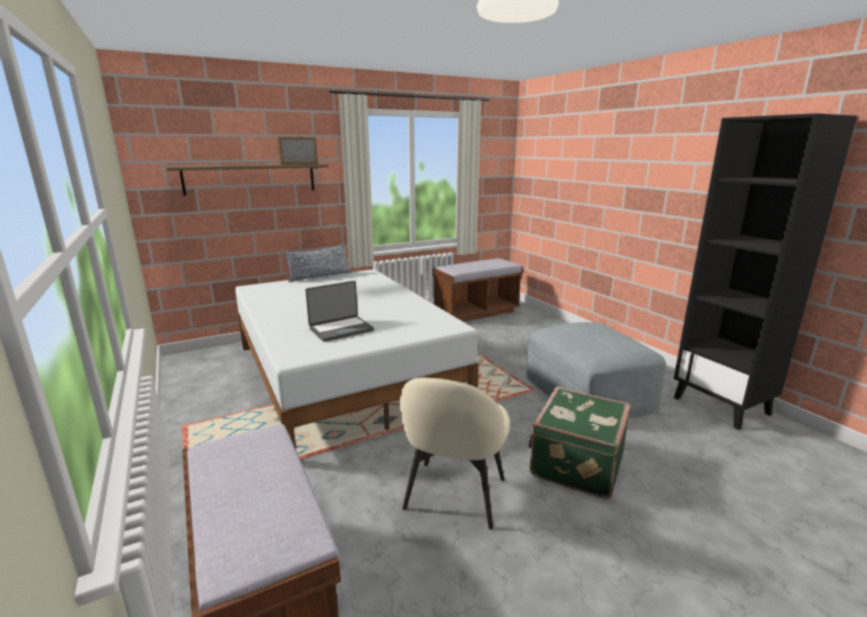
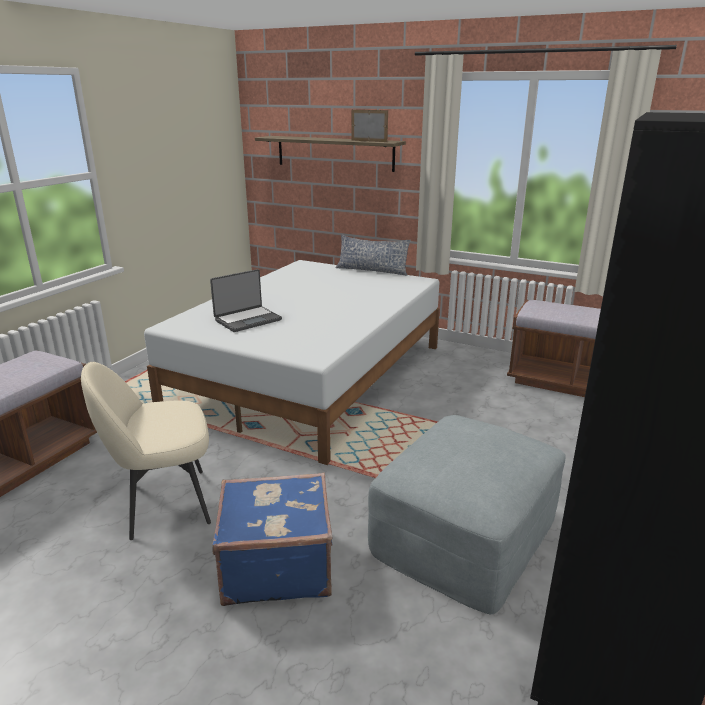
camera: 55 degrees right, 5 degrees up
(341, 329) = (247, 320): laptop -> laptop turned 60 degrees counterclockwise
(575, 464) = (276, 564): green suitcase -> blue suitcase

